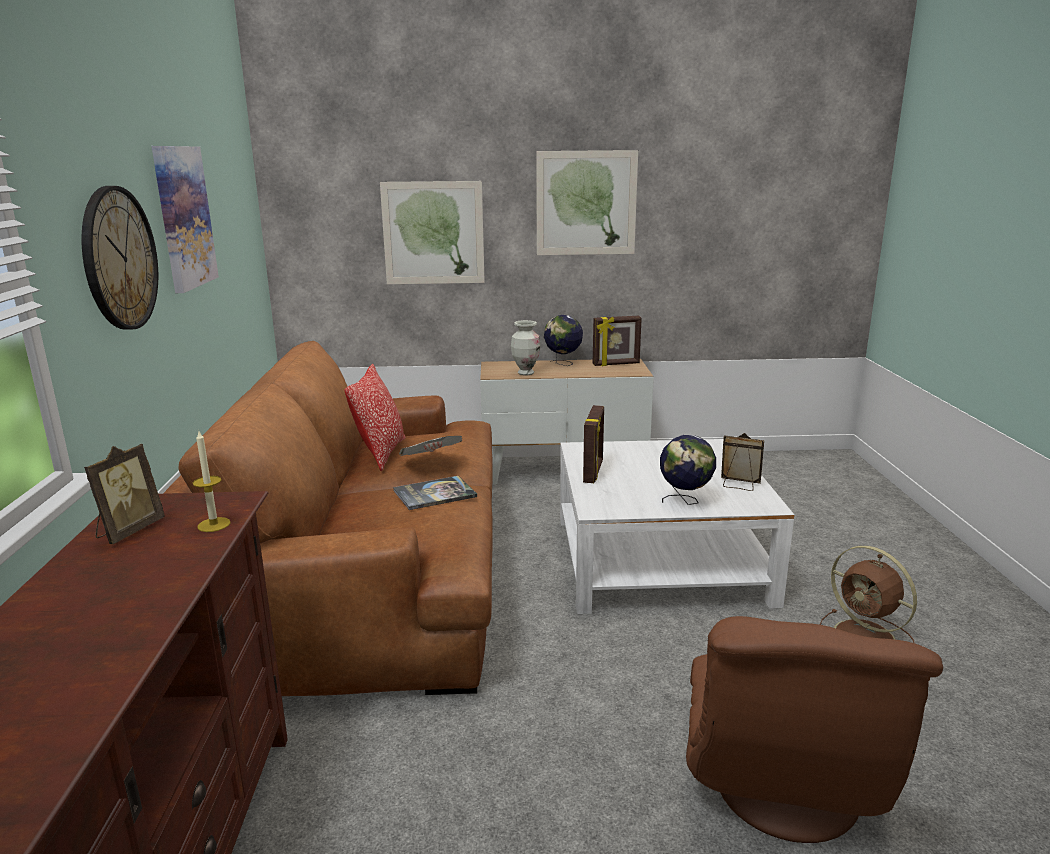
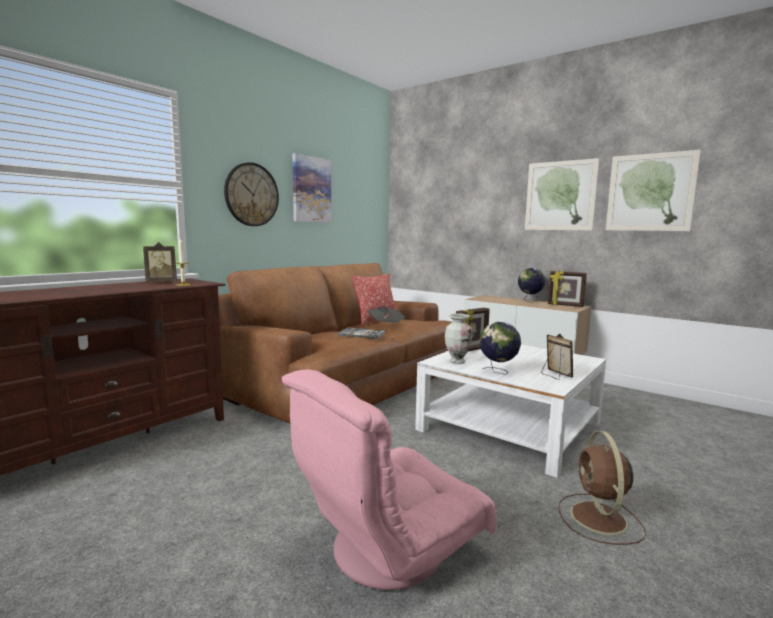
camera: 40 degrees right, 10 degrees down
(433, 233) = (466, 215): picture -> picture (650, 192)
(525, 373) = (496, 300): vase -> vase (457, 361)
(781, 787) = (386, 548): brown armchair -> pink armchair

